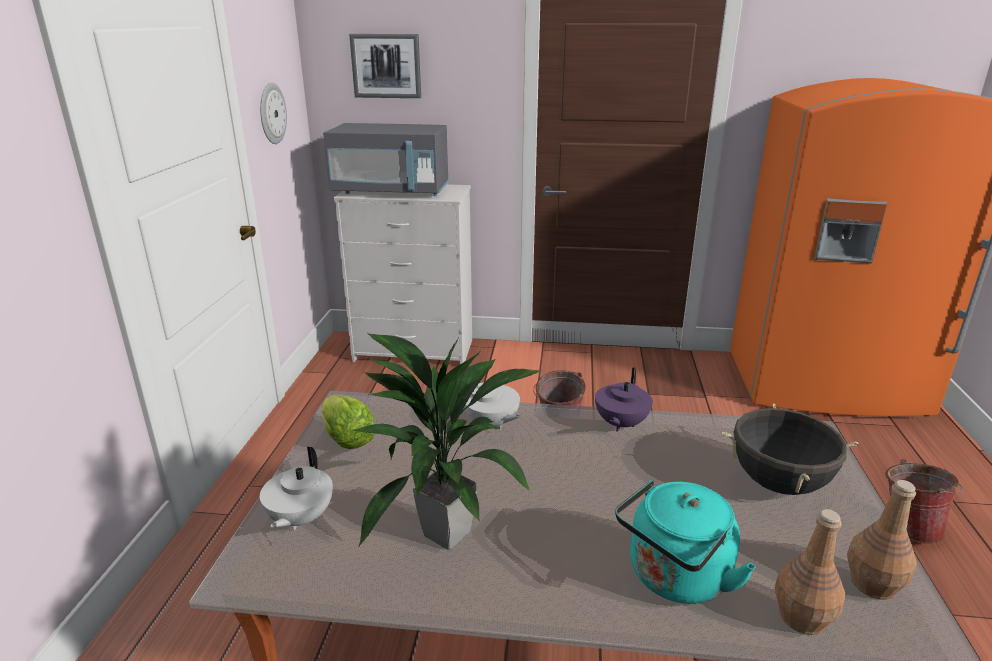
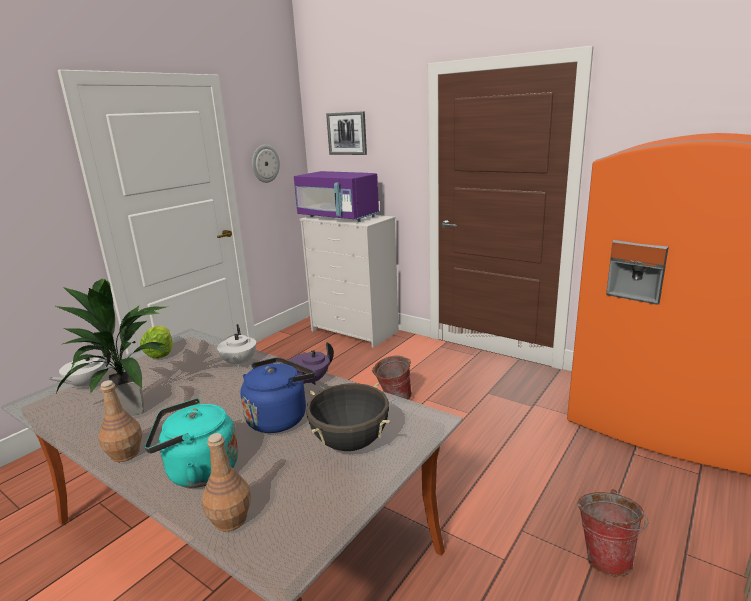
camera: 30 degrees right, 5 degrees down
(391, 191) = (338, 217): grey microwave -> purple microwave
(659, 479) = (279, 417): none -> blue kettle
(872, 583) = (306, 520): brown bottle -> brown bottle (125, 453)

